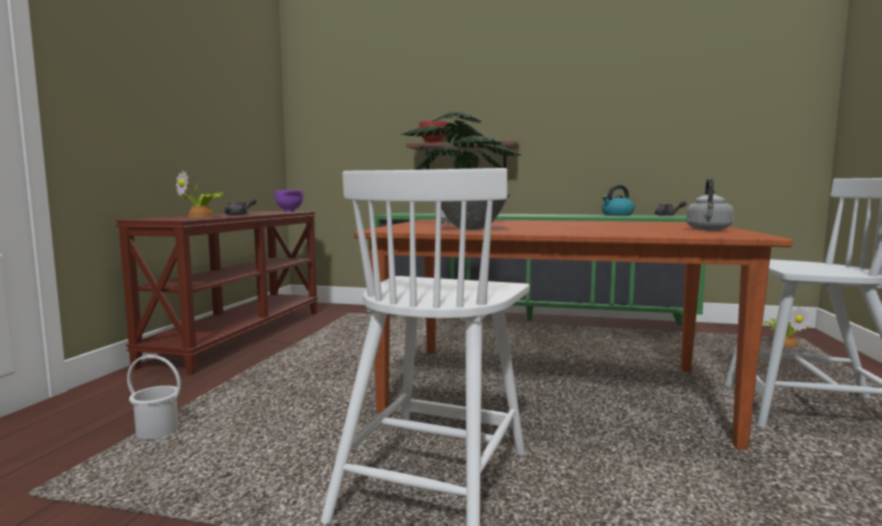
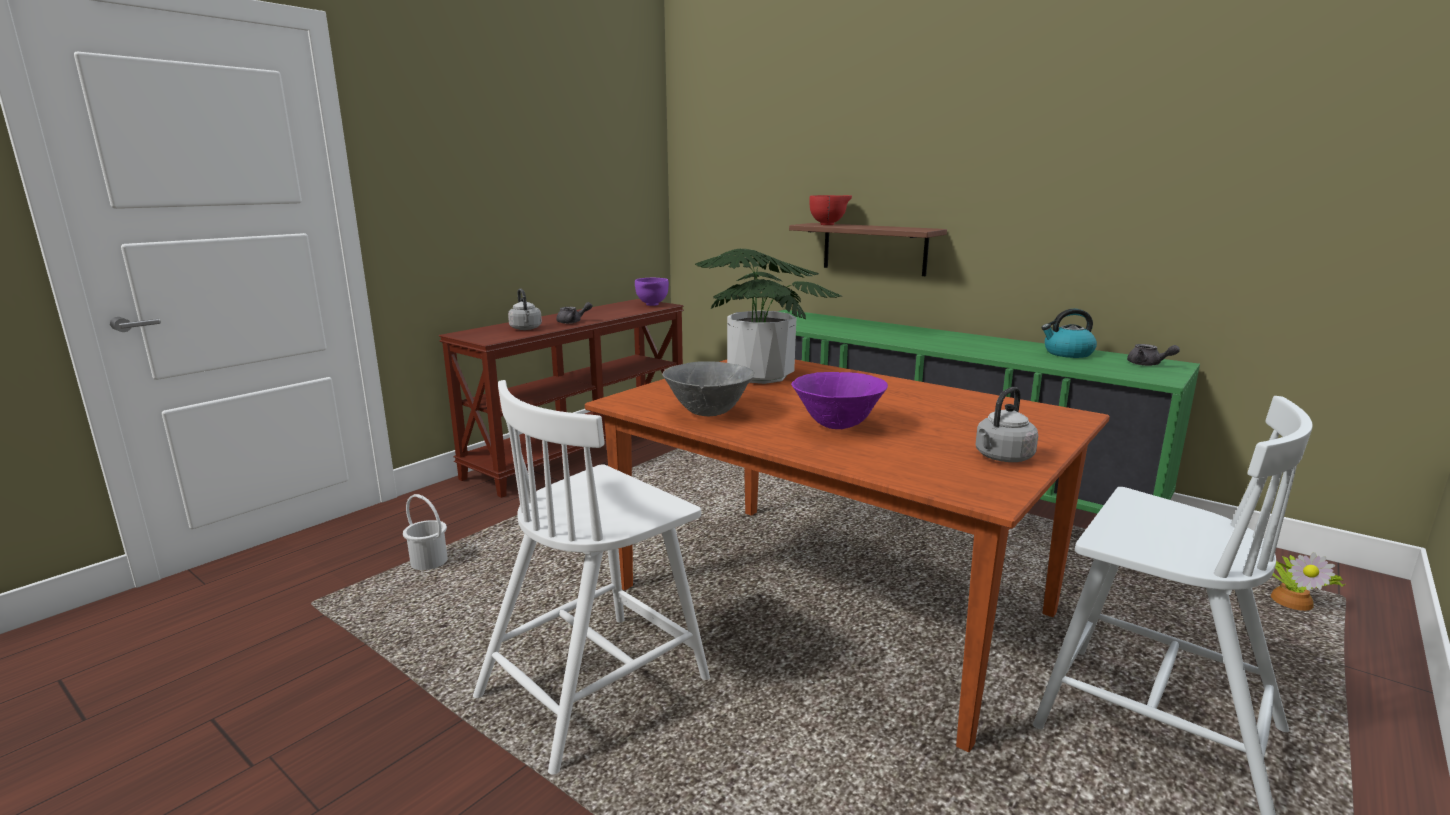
camera: 25 degrees right, 10 degrees up
(203, 216) = (526, 329): potted plant -> grey kettle
(576, 228) = (837, 426): none -> purple bowl

